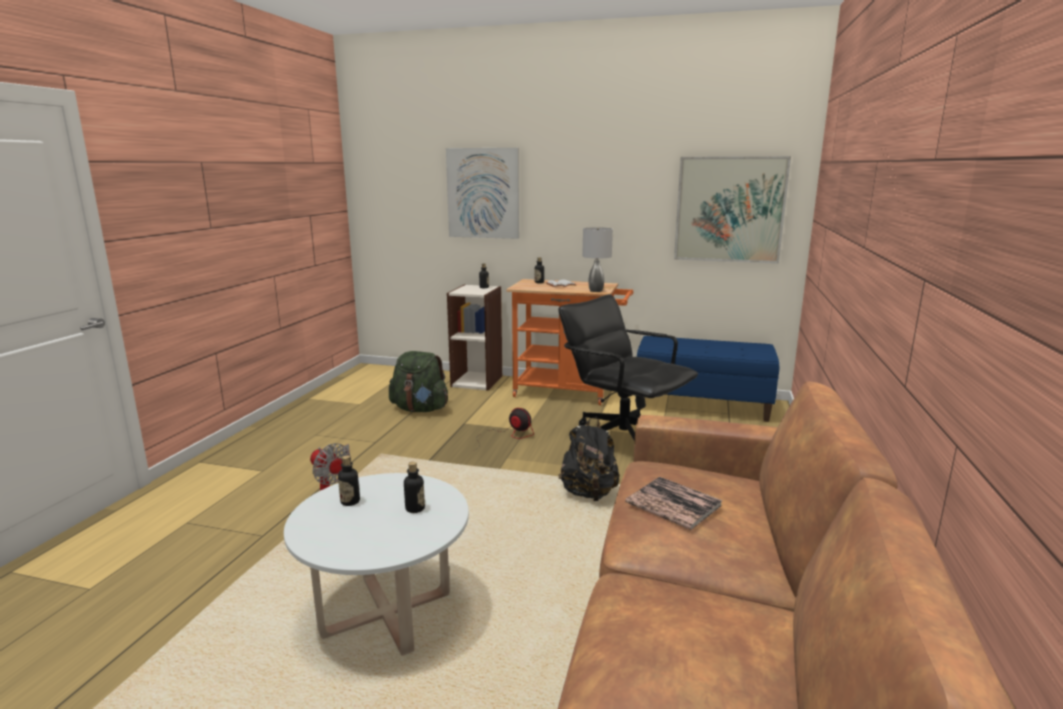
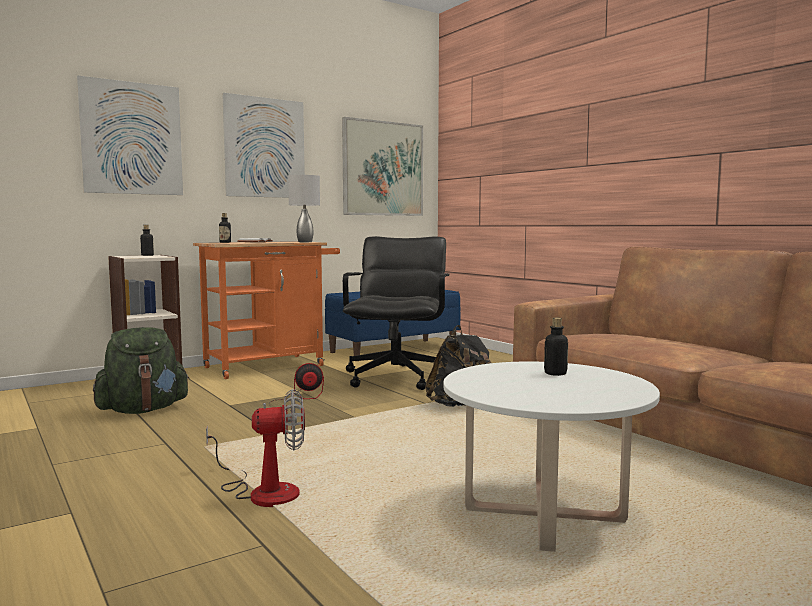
camera: 50 degrees left, 10 degrees down
(350, 501) = (501, 385): bottle -> none
(593, 194) = (265, 148): none -> picture
(622, 440) = (397, 377): black office chair -> black office chair turned 105 degrees clockwise
(673, 504) = (640, 338): book -> none

